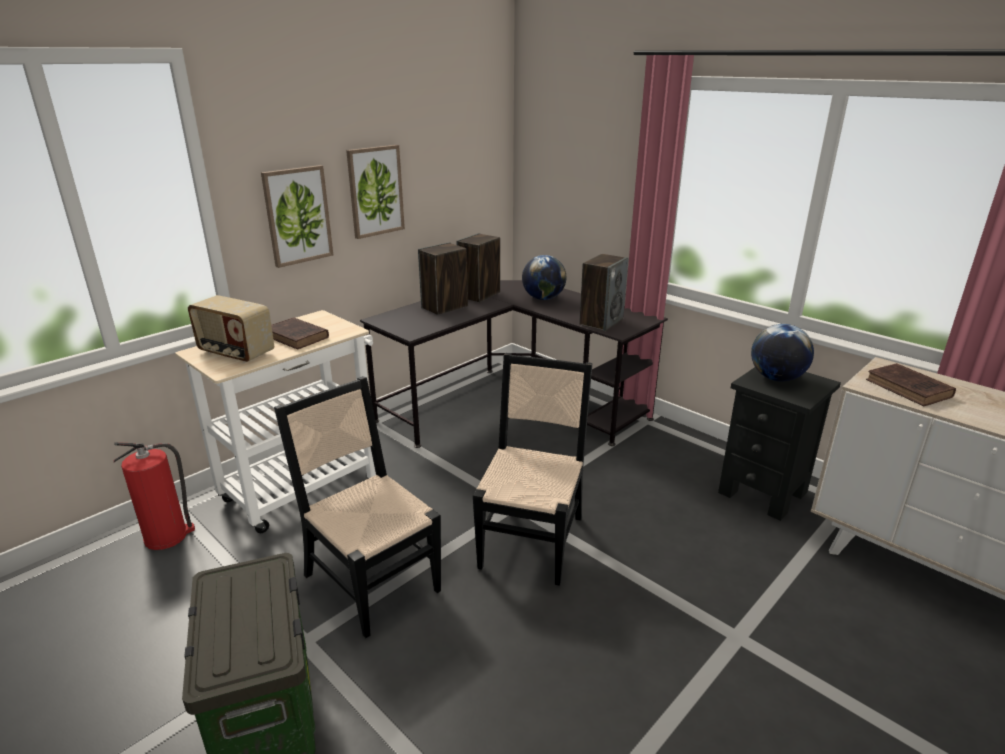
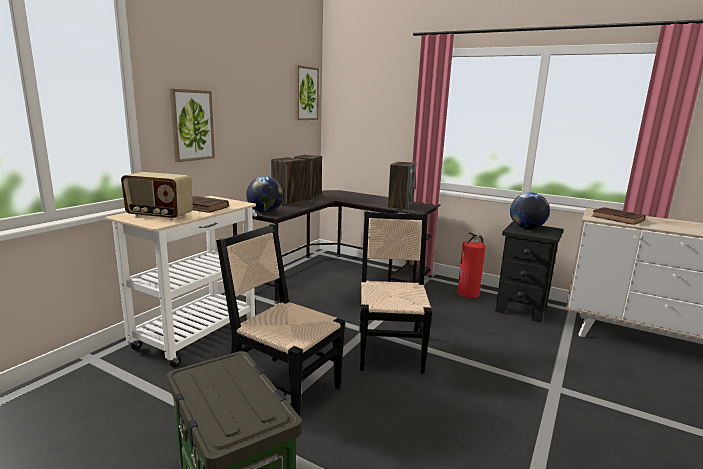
camera: 15 degrees left, 10 degrees down
(167, 536) = (89, 378): fire extinguisher -> fire extinguisher (468, 293)
(375, 191) = (242, 116): picture -> picture (306, 93)
(543, 298) = (353, 197): globe -> globe (265, 212)

